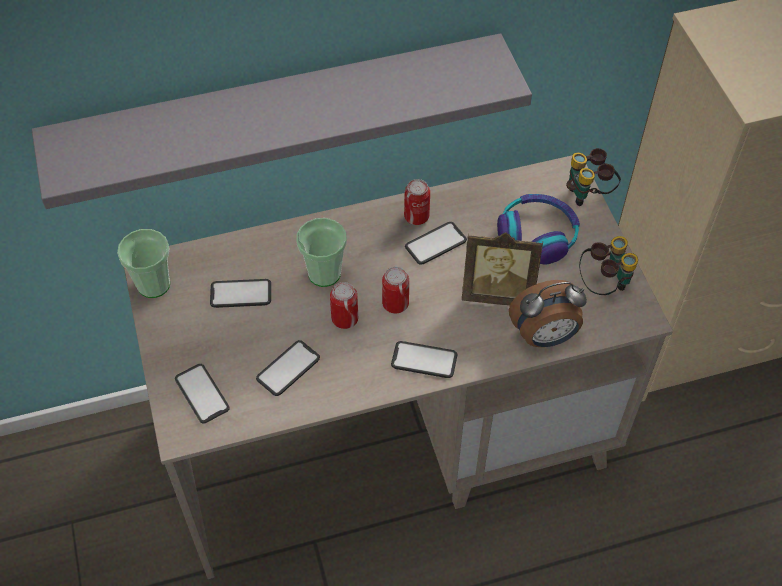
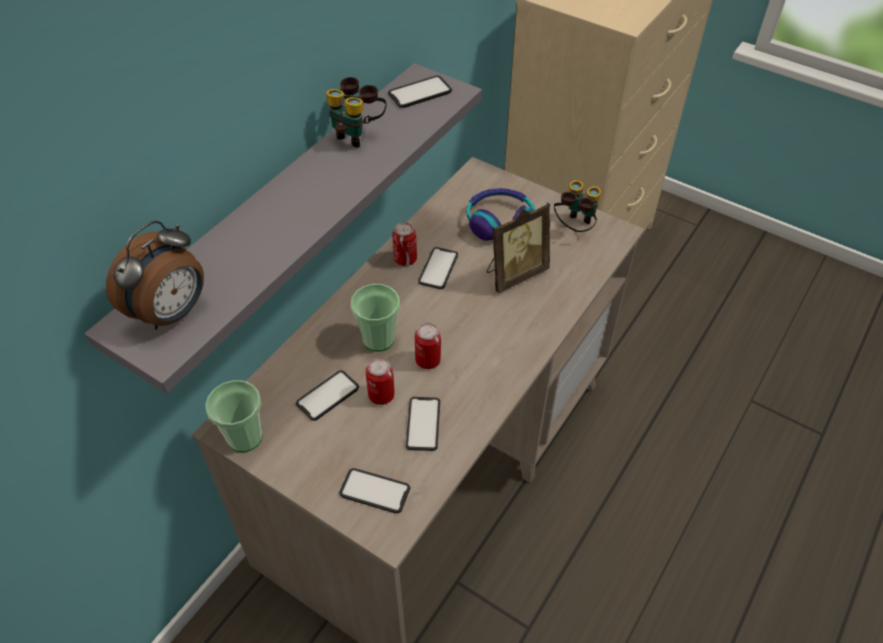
camera: 40 degrees left, 5 degrees down
(395, 304) = (453, 326): can -> can (381, 395)
(424, 360) = (514, 350): phone -> phone (420, 93)
(544, 336) = (574, 282): alarm clock -> alarm clock (172, 313)
(589, 194) = (505, 178): binoculars -> binoculars (358, 134)

